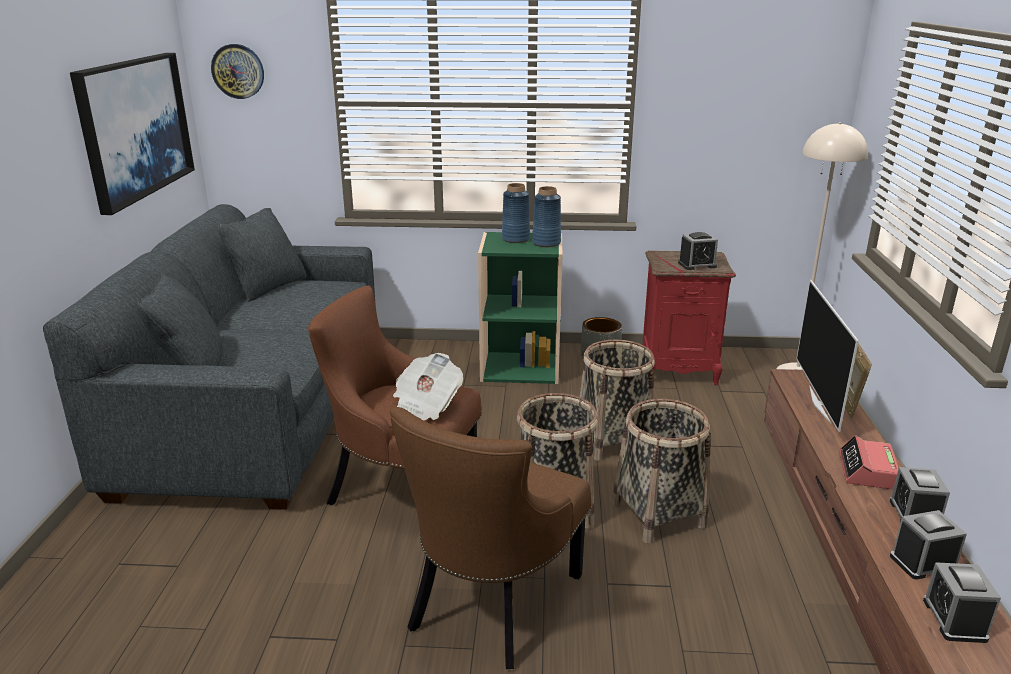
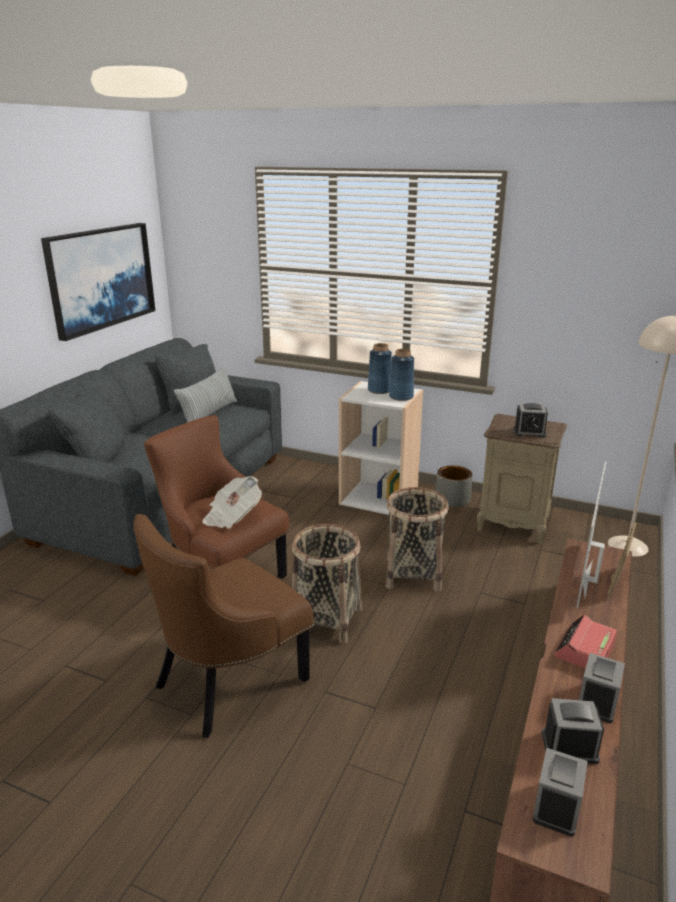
camera: 20 degrees right, 0 degrees up
(238, 71) = (194, 238): wall clock -> none
(300, 295) = (209, 414): none -> pillow
(521, 367) = (379, 498): green bookcase -> white bookcase
(658, 515) = (407, 646): basket -> none
(679, 371) = (514, 525): red nightstand -> beige nightstand

